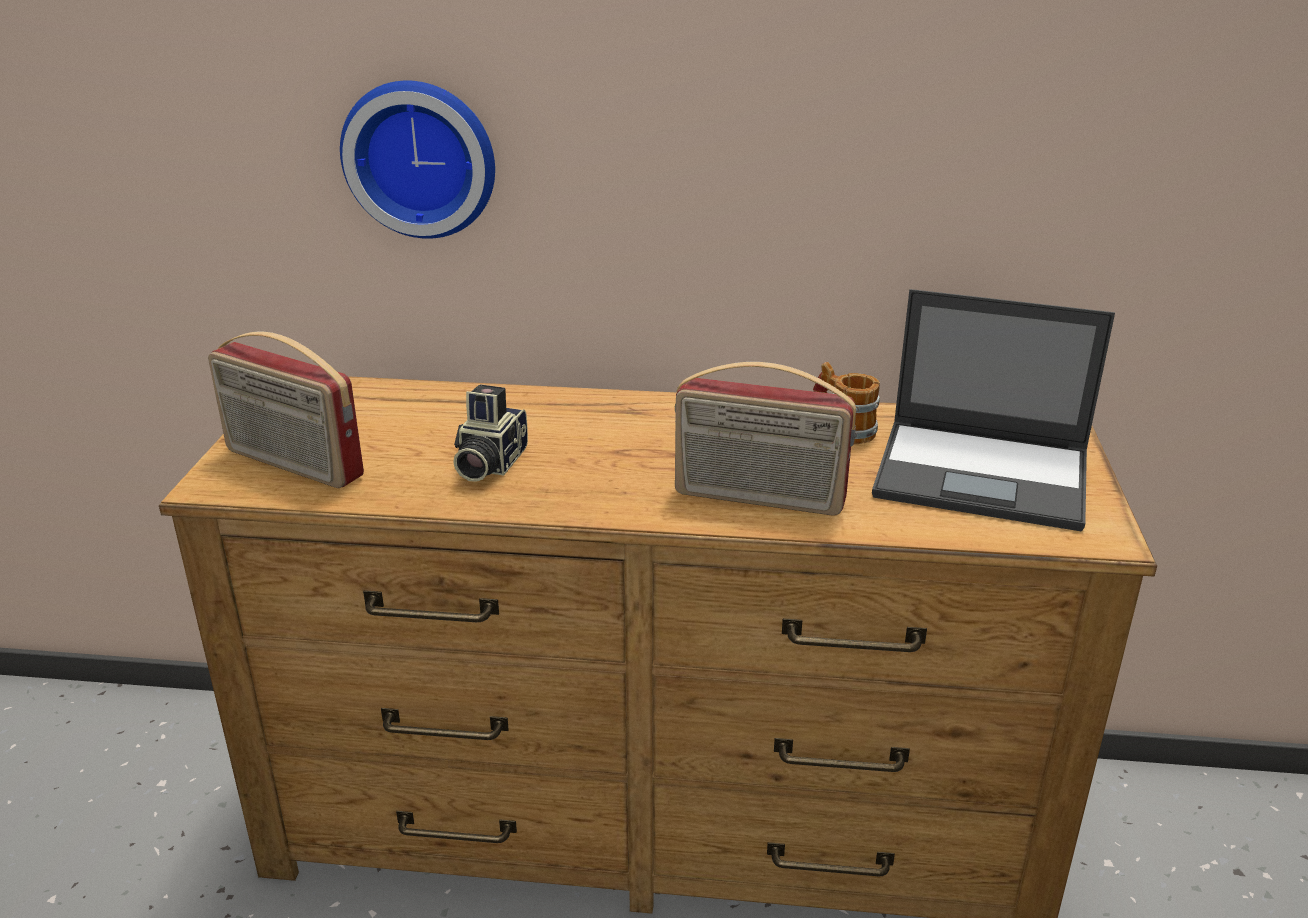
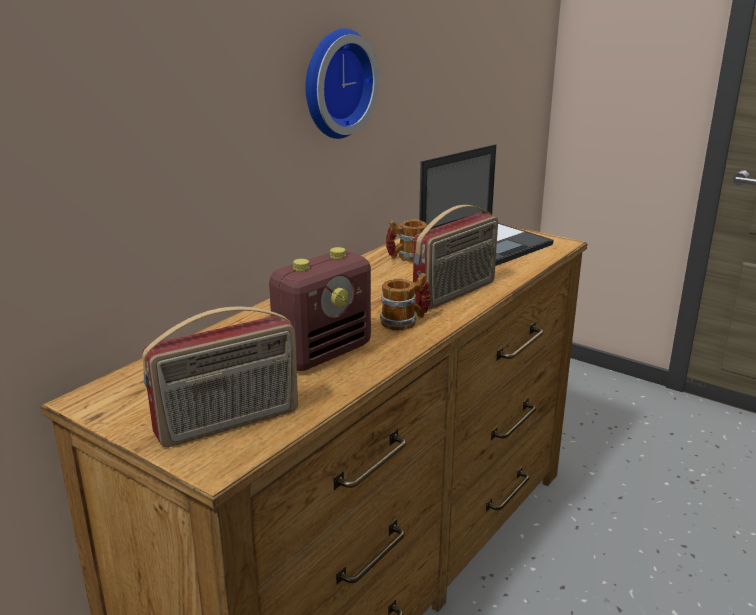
camera: 60 degrees left, 5 degrees down
(421, 157) = (136, 158): wall clock -> wall clock (334, 83)
(488, 463) = (324, 353): camera -> radio
(624, 488) = (405, 322): none -> mug

